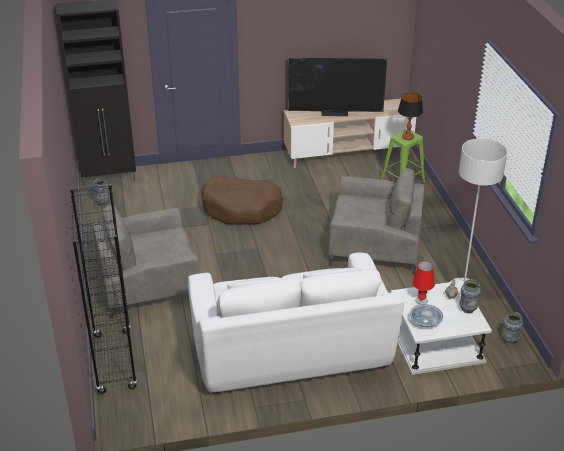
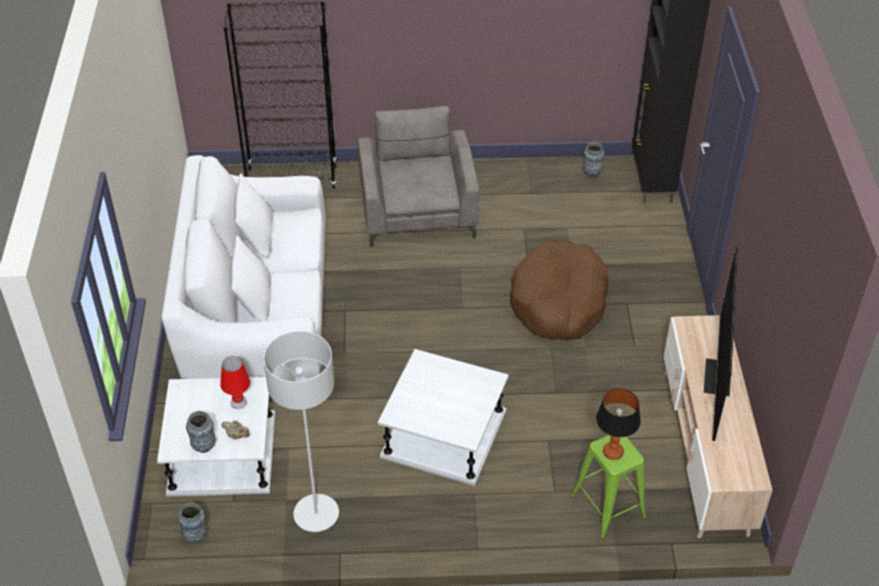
camera: 100 degrees right, 10 degrees up
(375, 244) = (443, 434): grey armchair -> white side table
(425, 321) = (198, 397): bowl -> none

